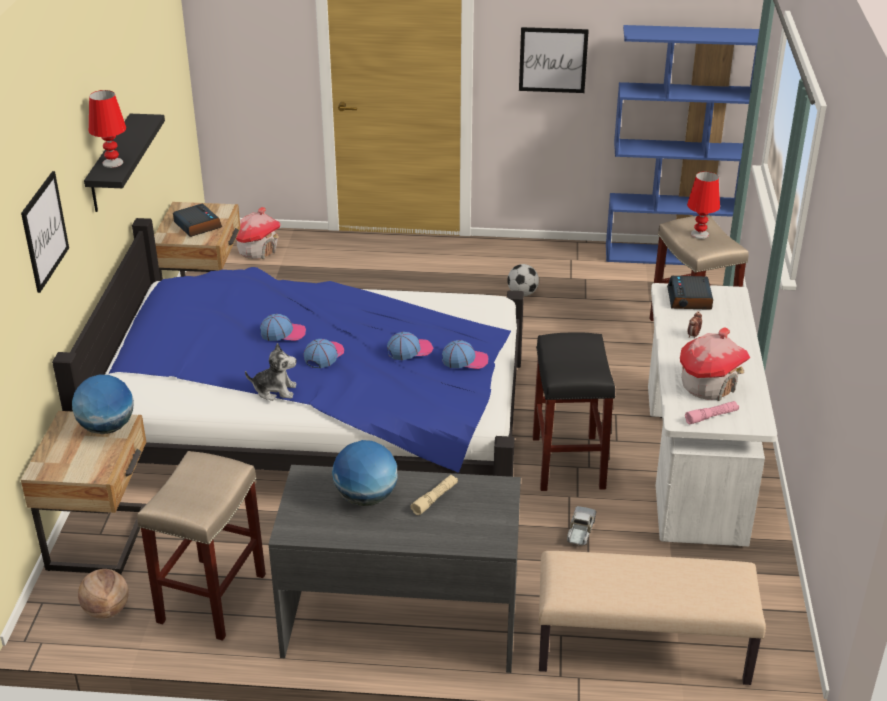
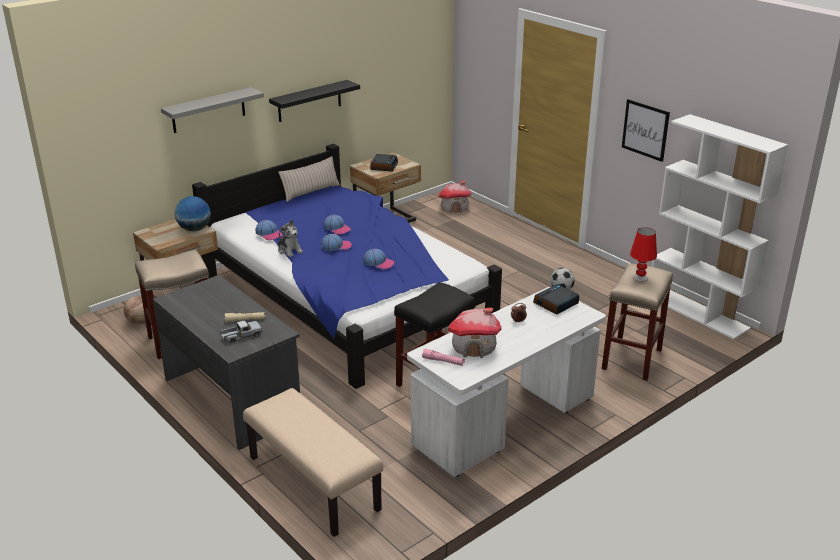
camera: 45 degrees right, 5 degrees down
(44, 231) = (208, 110): picture -> grey shelf
(112, 163) = (294, 96): red table lamp -> none
(153, 302) = (310, 192): none -> beige pillow
(366, 498) = (220, 303): globe -> none
(465, 360) = (396, 280): cap -> cap (269, 234)
(580, 531) = (381, 414): toy truck -> toy truck (241, 336)
(669, 255) = (698, 313): blue bookcase -> white bookcase

